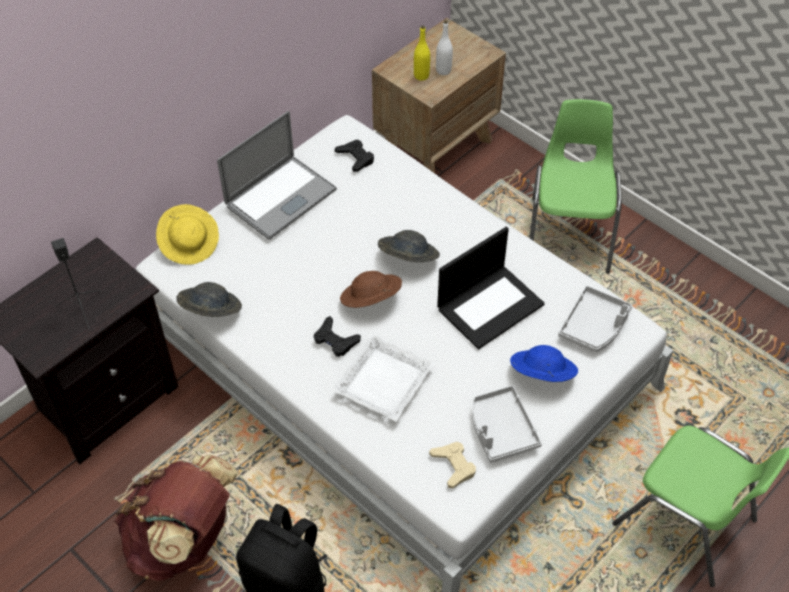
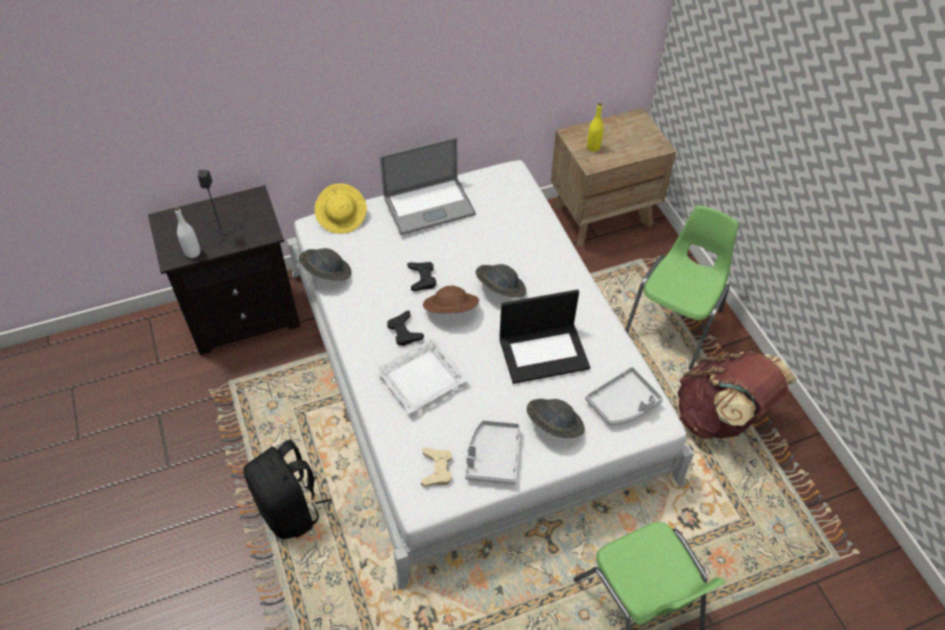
camera: 25 degrees right, 0 degrees up
(184, 540) = (237, 442): brown backpack -> brown backpack (719, 417)
(355, 158) = (505, 195): black game controller -> black game controller (422, 278)
(443, 70) = (614, 149): white bottle -> white bottle (193, 253)
(541, 374) = (553, 425): blue hat -> grey hat

